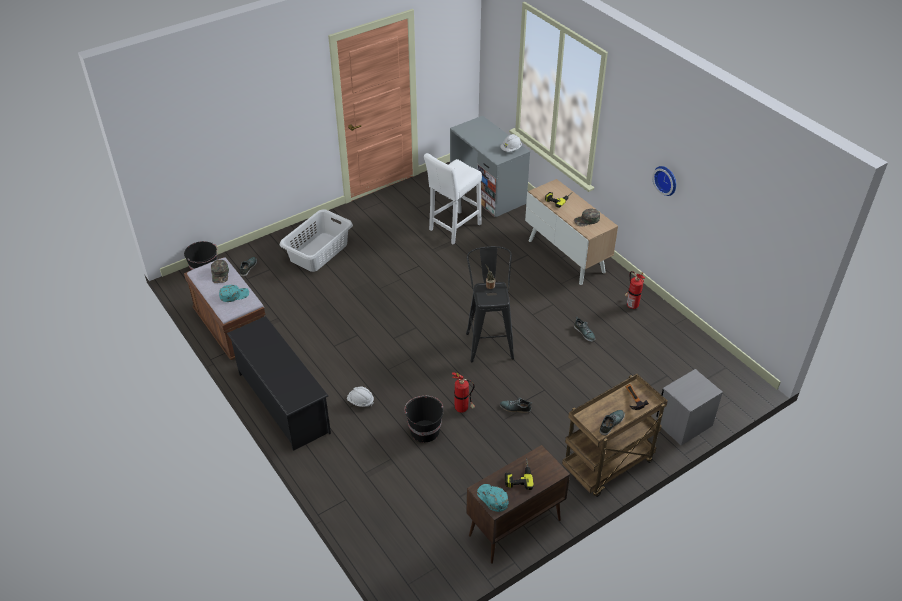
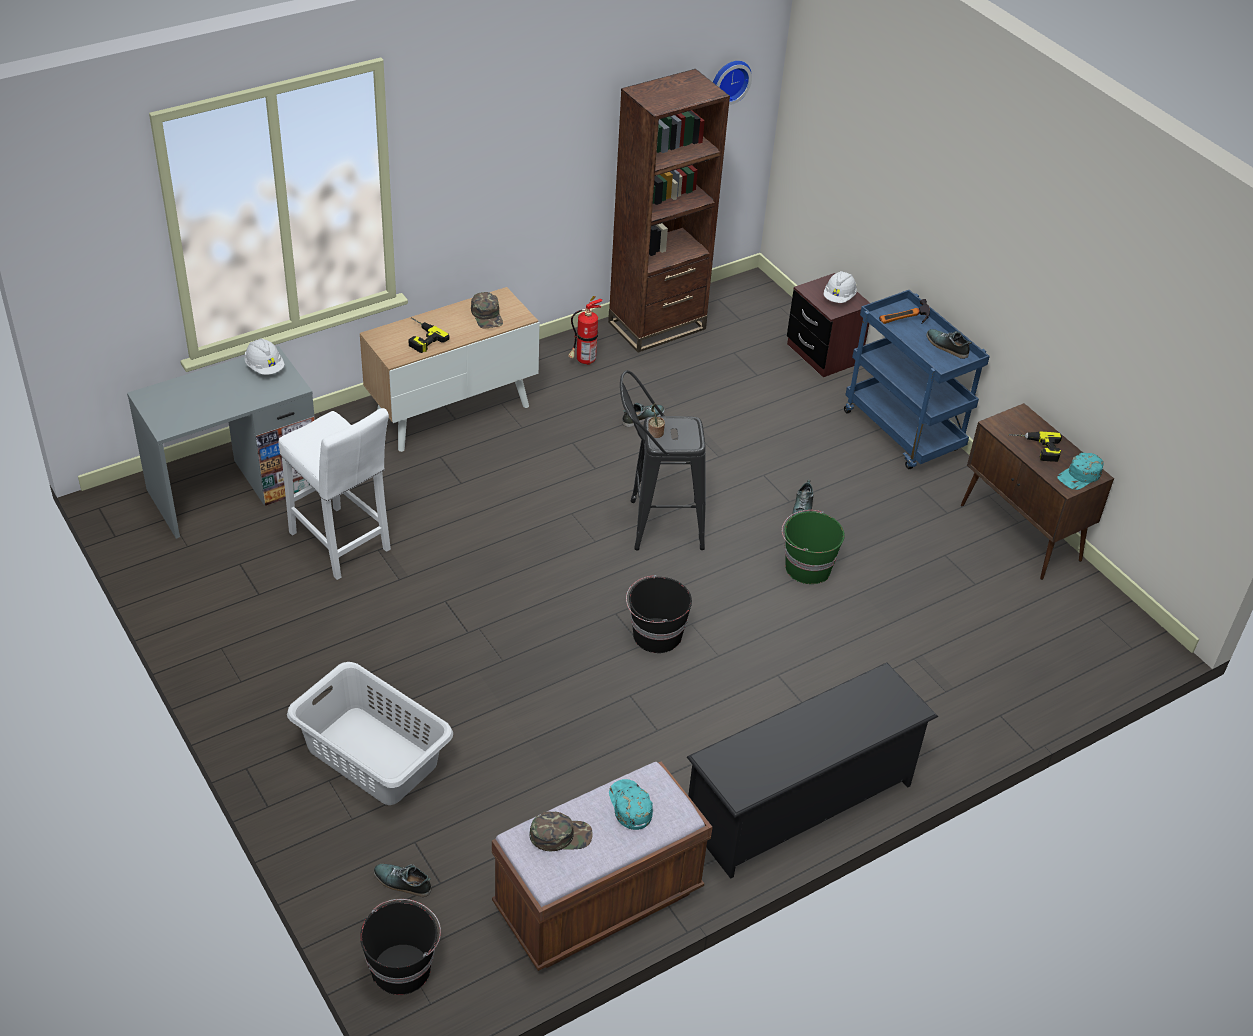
camera: 90 degrees left, 0 degrees up
(360, 401) = (795, 693): white hard hat -> white hard hat (839, 297)
(424, 430) = (853, 615): black bucket -> black bucket (655, 635)
(463, 409) = (806, 567): fire extinguisher -> green bucket
(607, 466) = (904, 433): brown cart -> blue cart
(666, 180) = (543, 157): wall clock -> wall clock (729, 81)
(681, 337) = (657, 326): none -> brown bookcase
(684, 424) = (823, 354): grey nightstand -> brown nightstand

